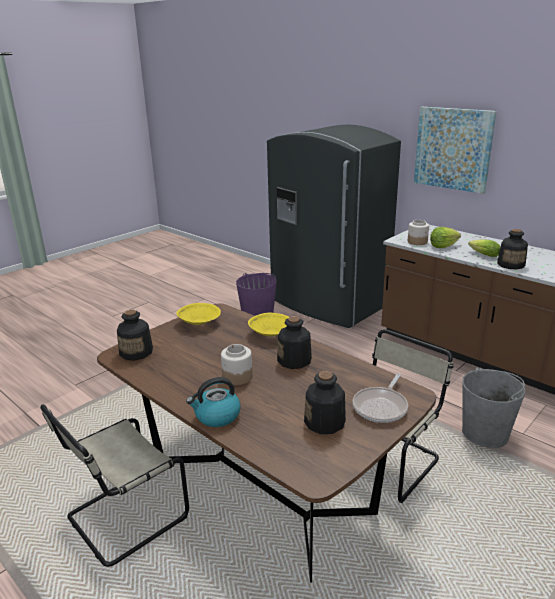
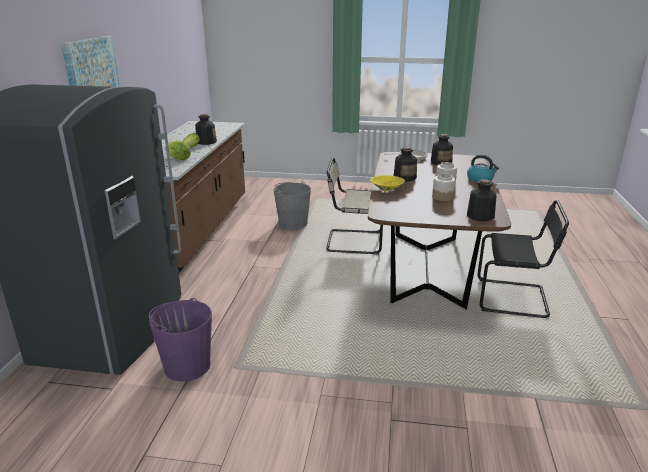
camera: 125 degrees left, 0 degrees up
(123, 519) = (514, 299): beige chair -> black chair
(200, 323) = (410, 212): yellow bowl -> none
(417, 242) = (172, 166): jar -> jar (442, 197)

